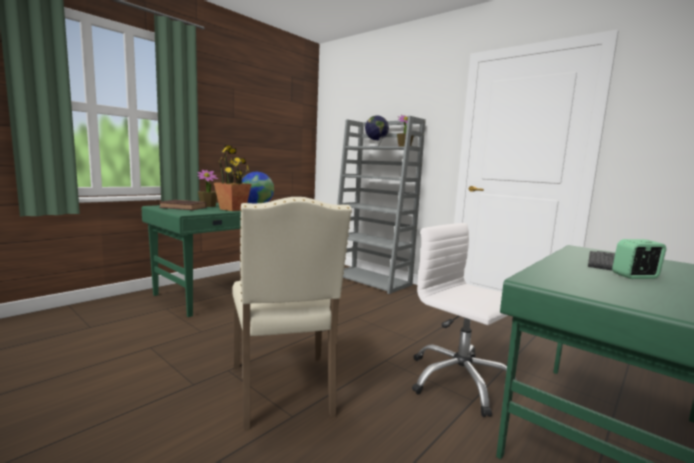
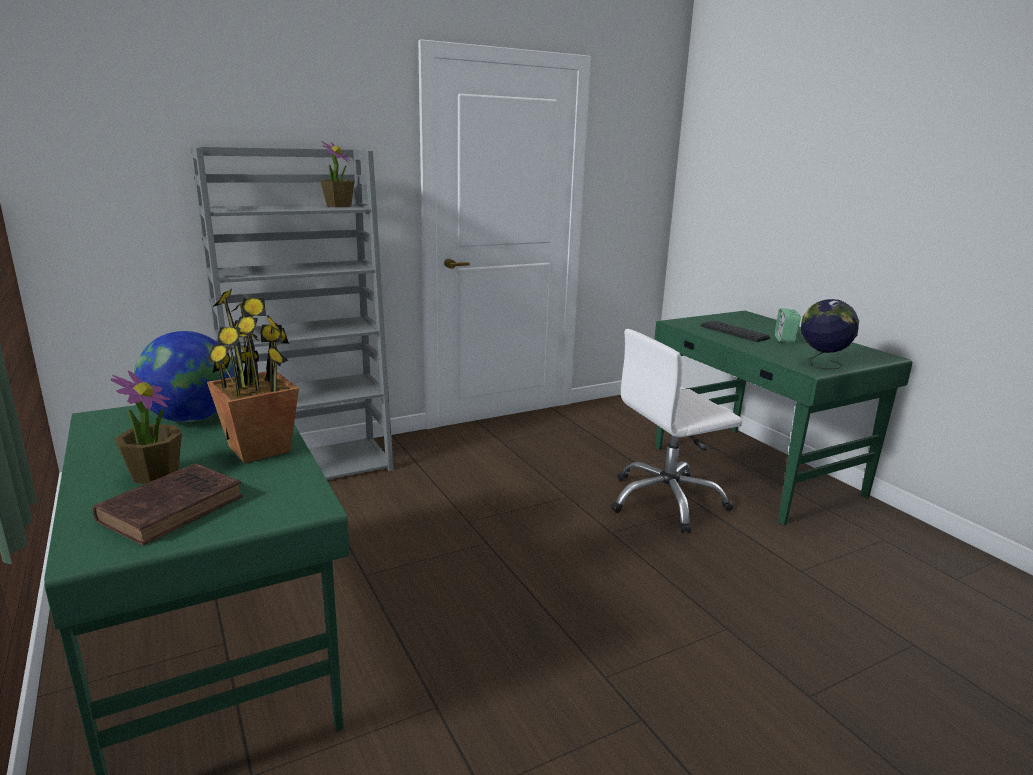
camera: 70 degrees left, 10 degrees up
(284, 390) = (669, 626): beige chair -> none
(375, 147) = (274, 208): globe -> globe (821, 365)

